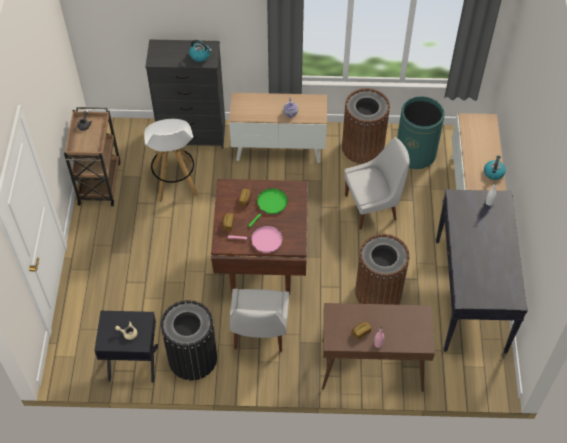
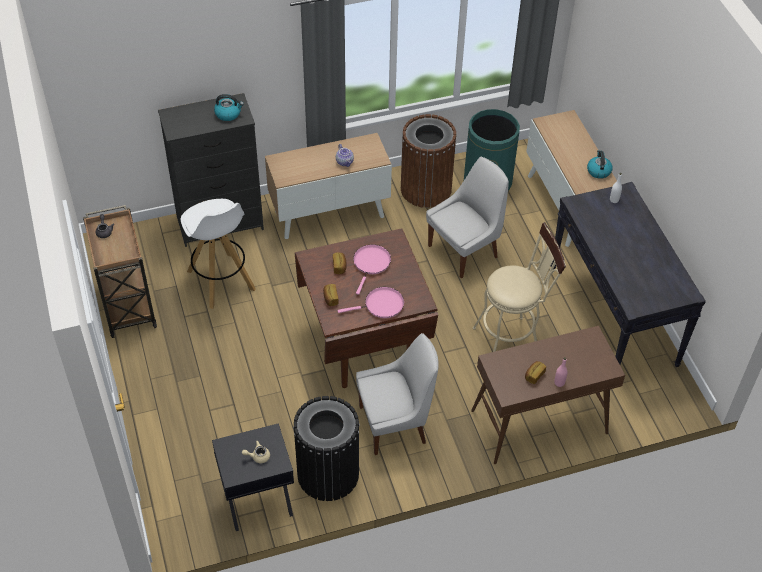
camera: 20 degrees left, 5 degrees down
(259, 334) = (395, 424): white chair -> white chair turned 90 degrees counterclockwise
(271, 204) = (371, 264): green frying pan -> pink frying pan
(378, 292) = (511, 341): brown trash can -> beige stool

